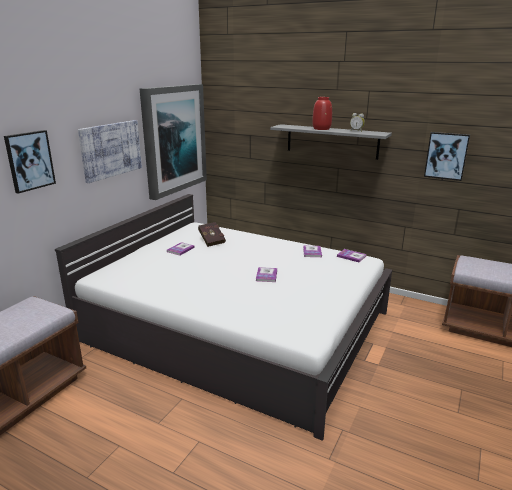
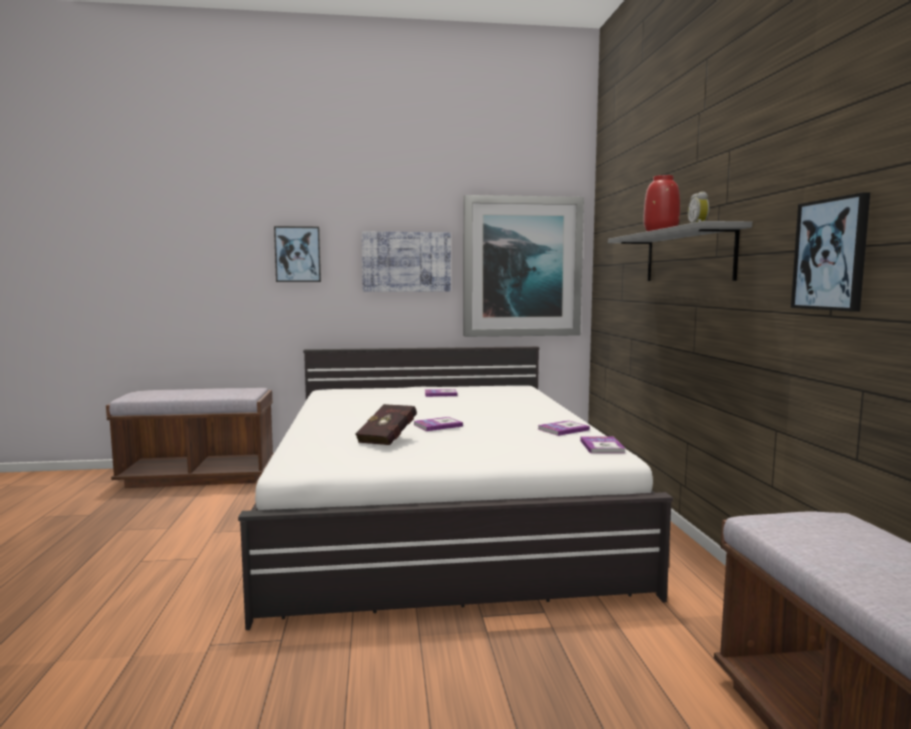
camera: 55 degrees right, 15 degrees down
(211, 240) = (491, 396): red book -> red book (389, 439)

